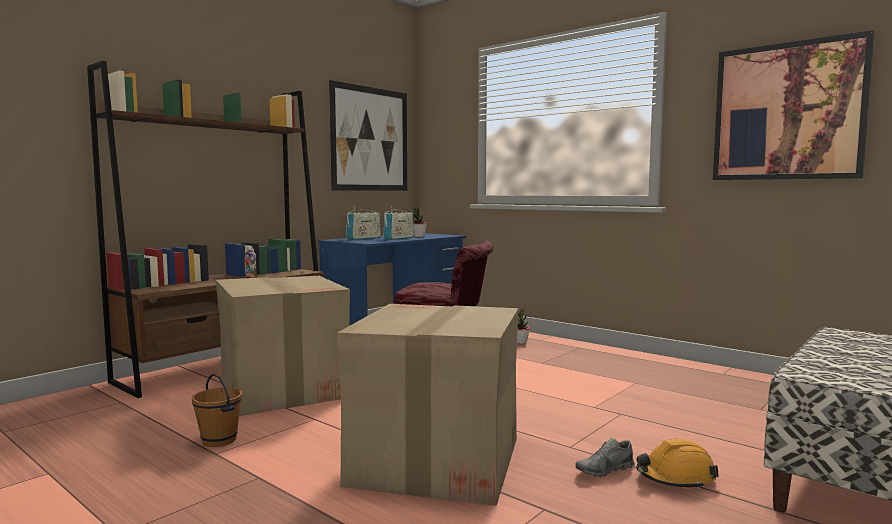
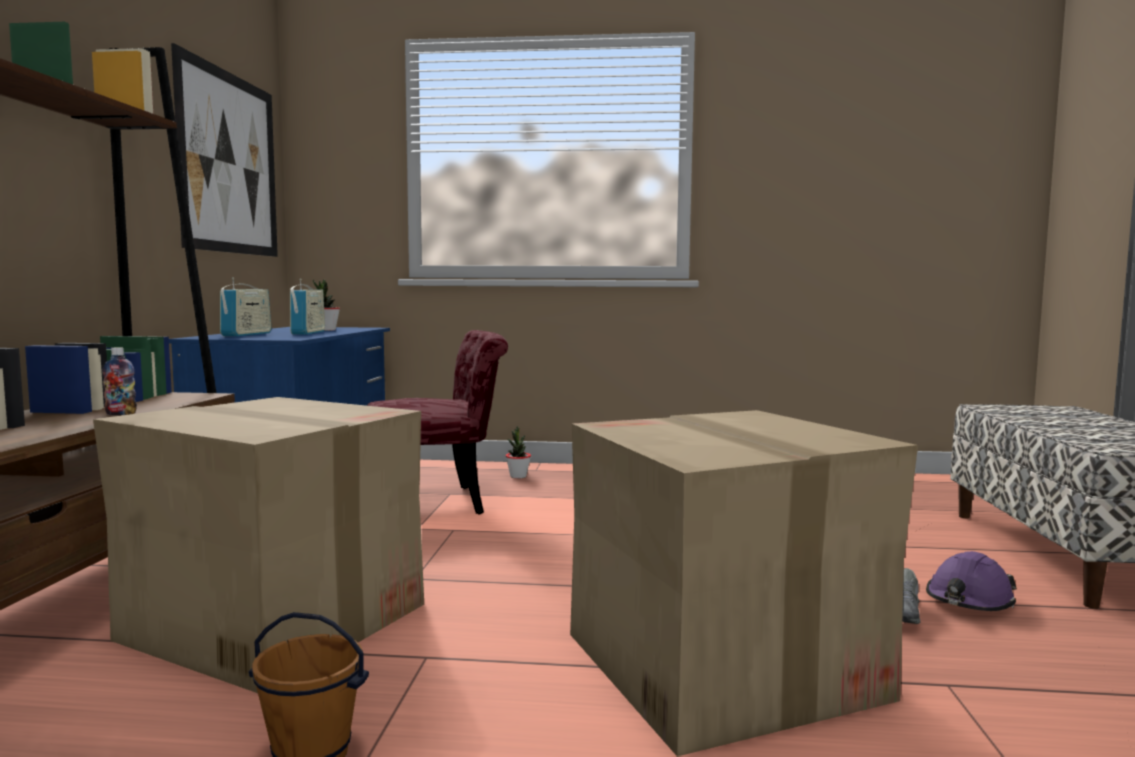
camera: 35 degrees left, 0 degrees up
(676, 478) = (969, 601): orange hard hat -> purple hard hat
(787, 112) = (837, 170): picture -> none

